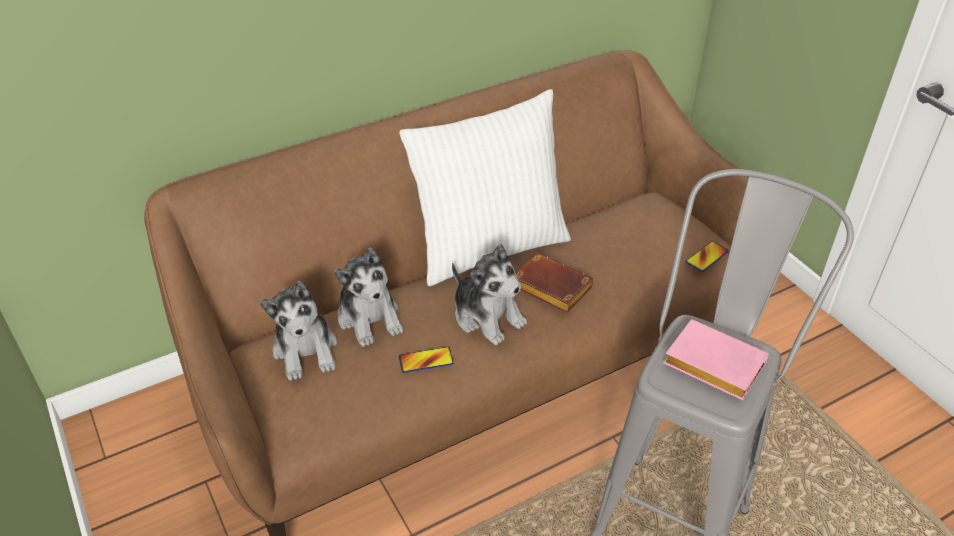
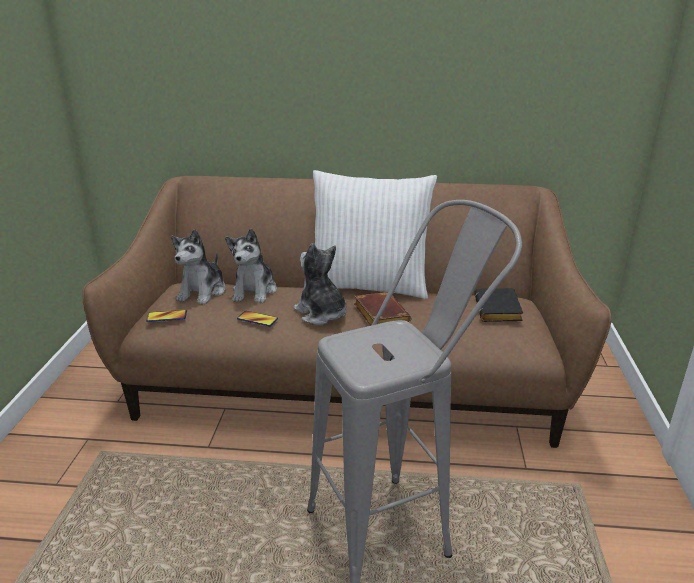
camera: 35 degrees right, 15 degrees down
(487, 316) = (321, 314): plush toy -> plush toy turned 150 degrees clockwise
(655, 226) = (499, 311): none -> black book
(707, 257) = (521, 340): phone -> phone (167, 316)
(710, 365) = (383, 349): pink book -> none

